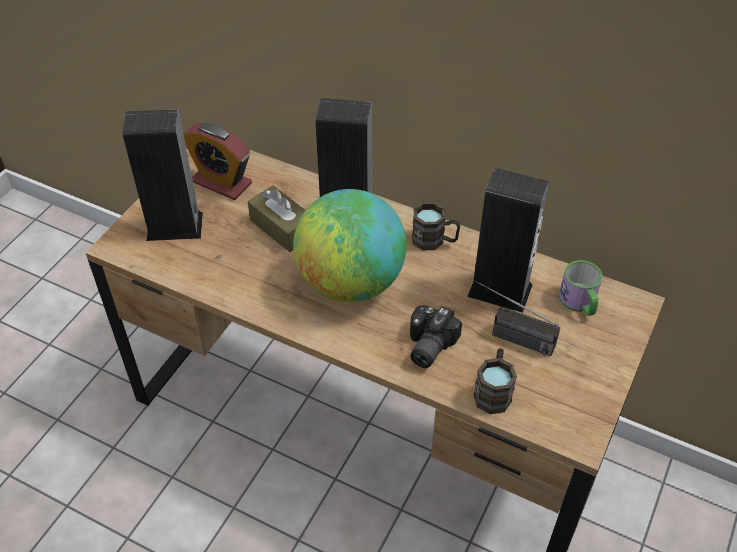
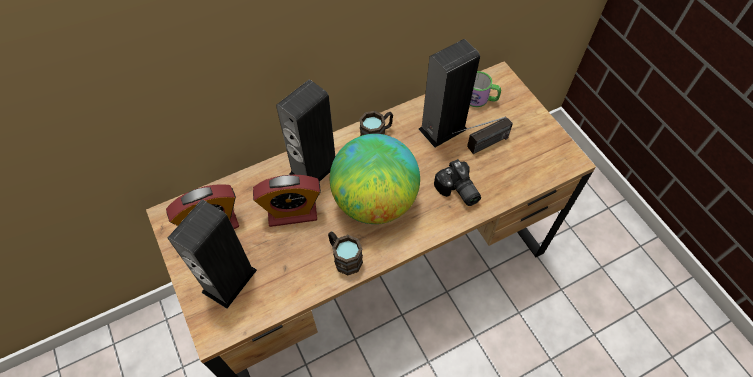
camera: 55 degrees left, 10 degrees up
(282, 228) = (292, 212): brown tissue box -> alarm clock
(493, 391) = (514, 179): brown mug -> brown mug (344, 257)

